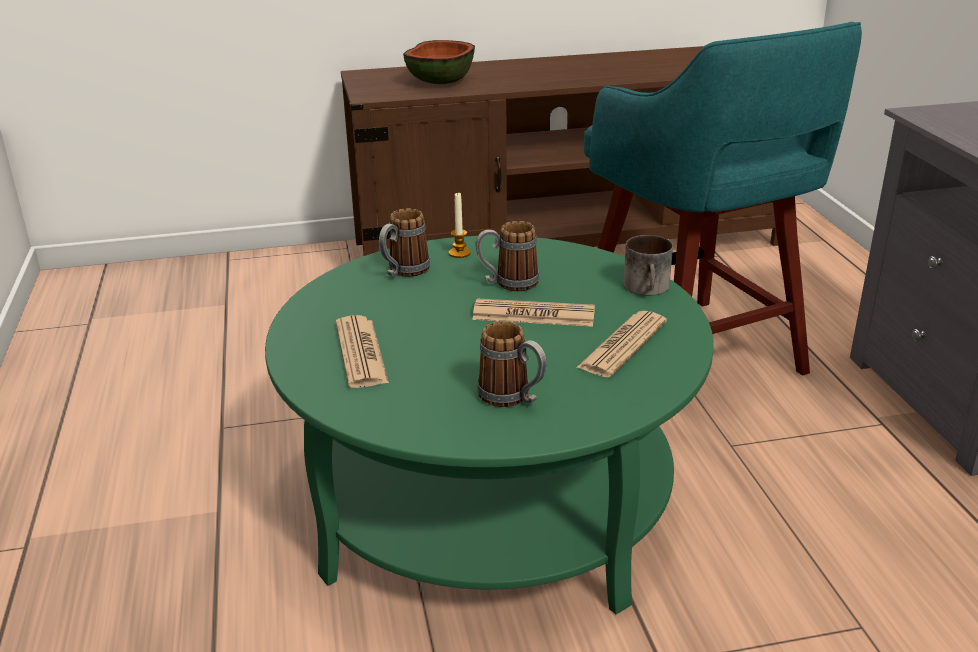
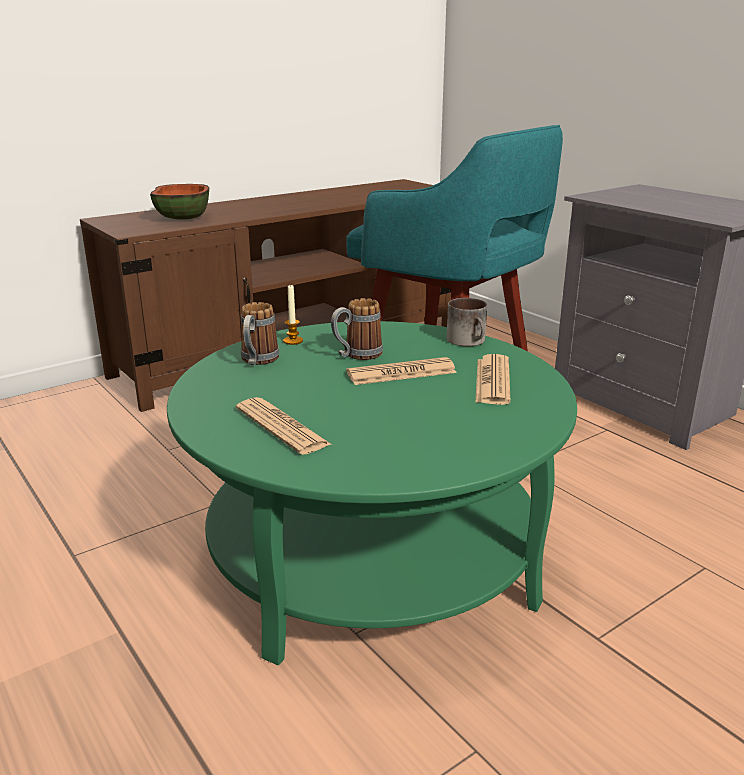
camera: 25 degrees left, 5 degrees down
(512, 398) = (449, 434): mug -> none

